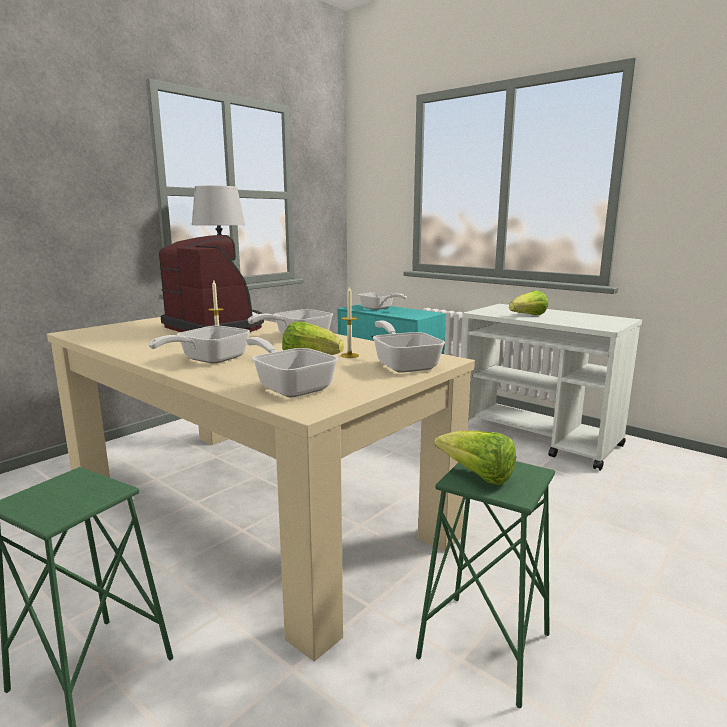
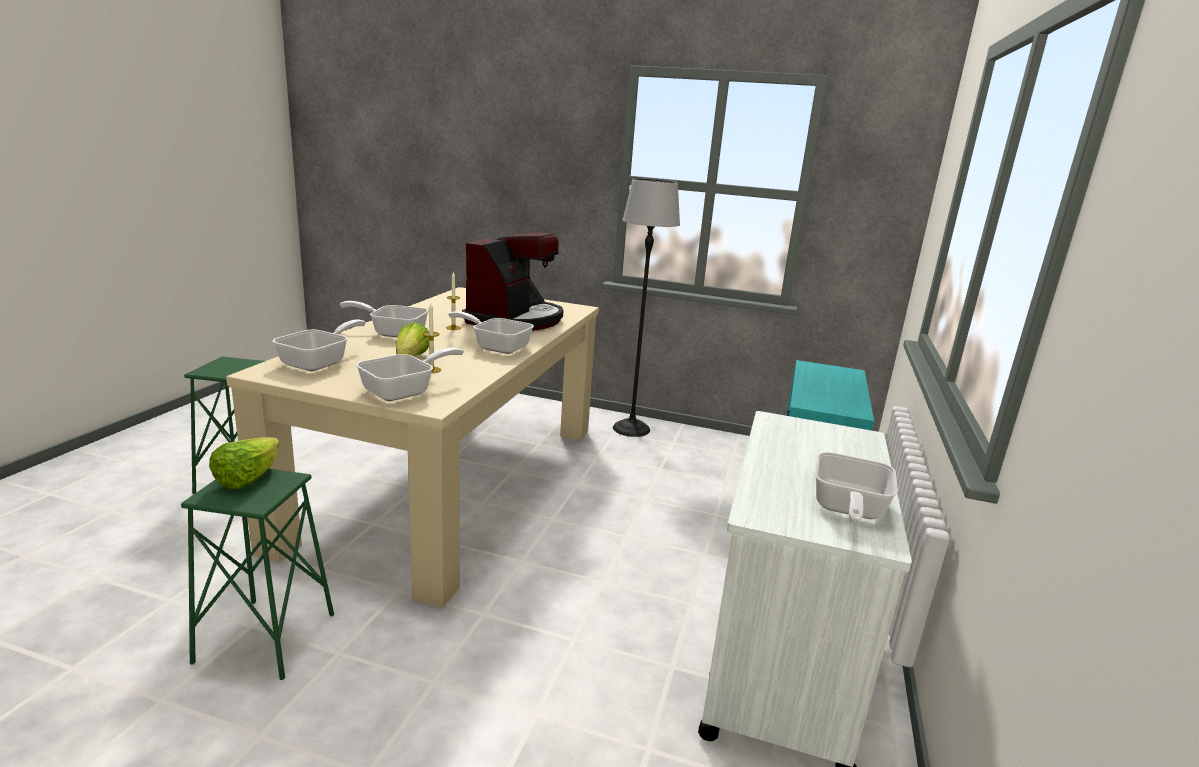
camera: 65 degrees right, 5 degrees up
(379, 308) = (832, 380): frying pan -> frying pan (846, 510)
(528, 316) = (790, 454): lettuce -> none

